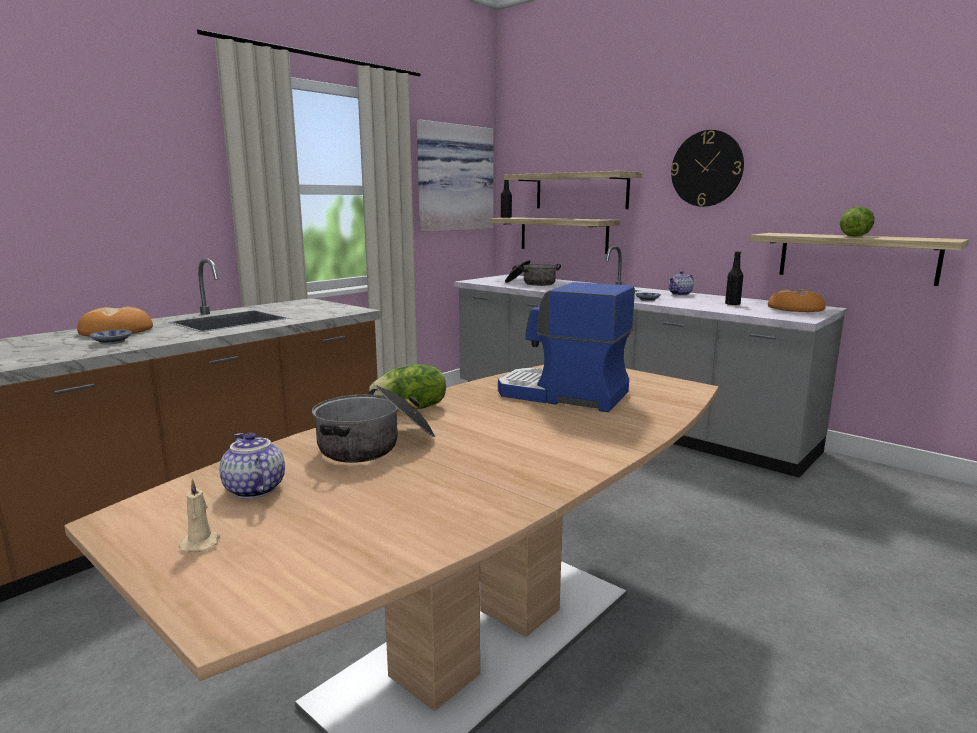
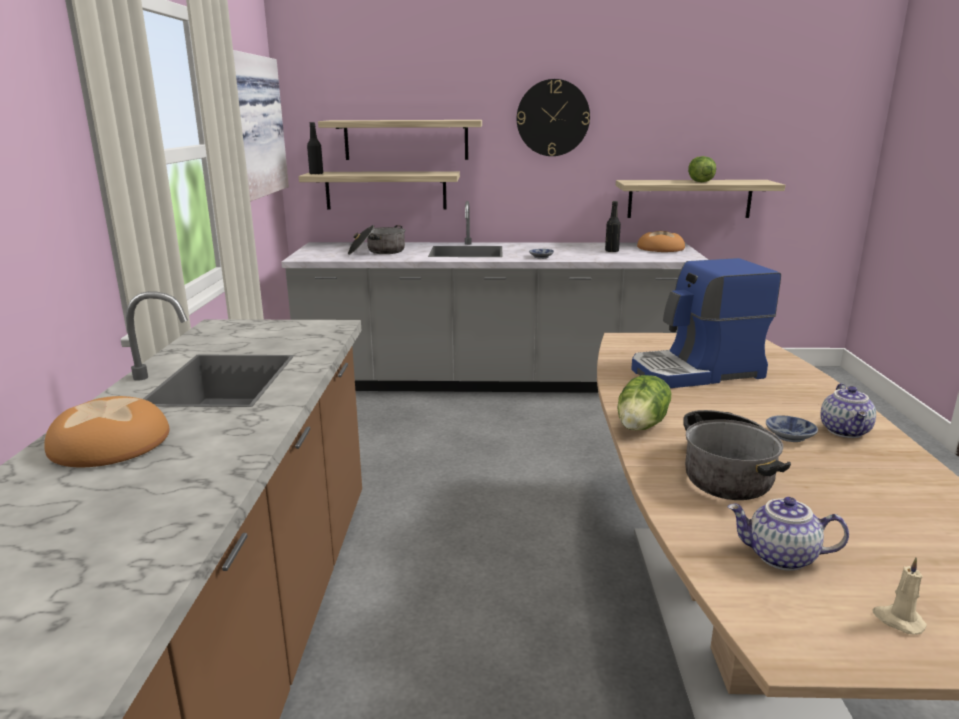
camera: 40 degrees left, 5 degrees up
(111, 342) = (184, 461): bowl -> bowl (791, 436)
(680, 294) = (545, 246): teapot -> teapot (846, 431)

